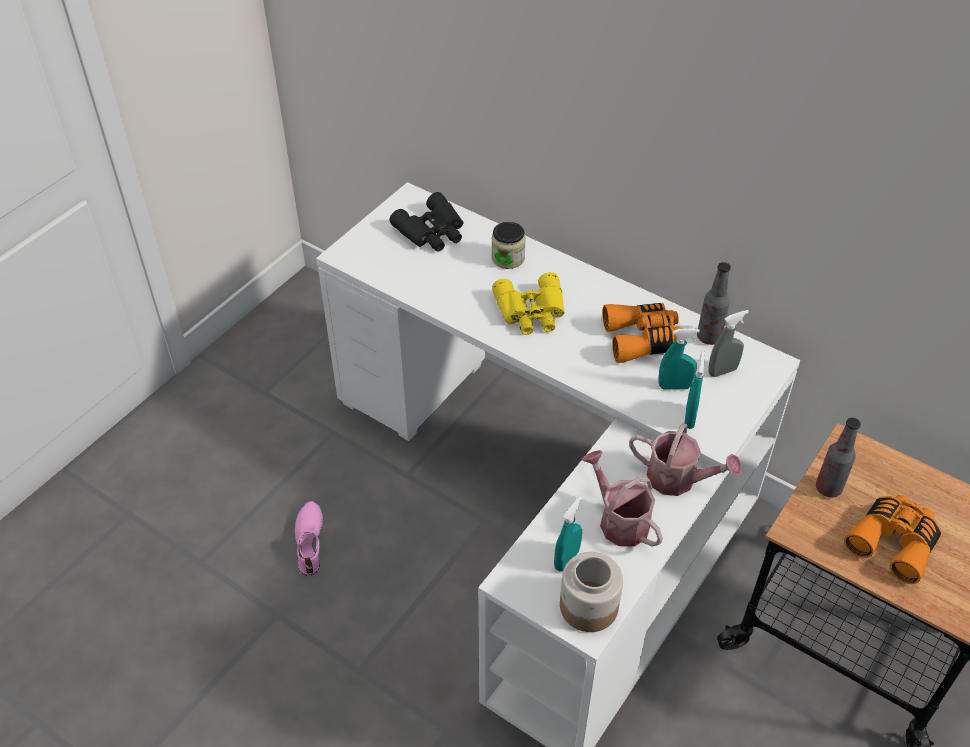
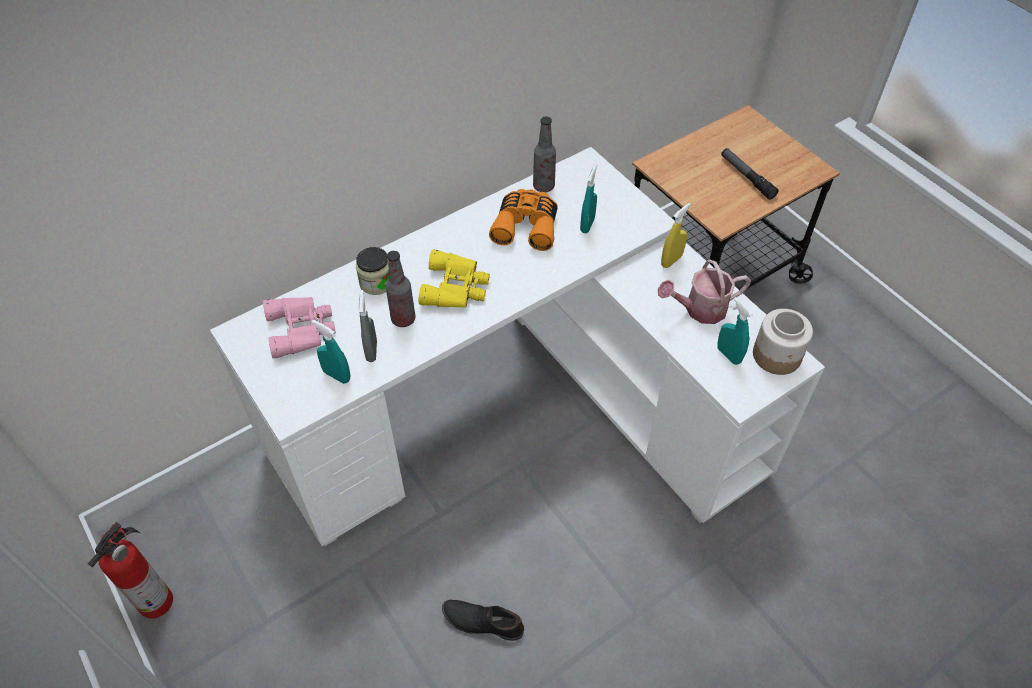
camera: 70 degrees left, 5 degrees up
(262, 322) = (157, 599): none -> fire extinguisher
(310, 541) = (483, 621): pink shoe -> black shoe
(432, 231) = (302, 329): black binoculars -> pink binoculars
(678, 479) = (671, 260): watering can -> yellow spray bottle
(690, 418) = (624, 227): turquoise spray bottle -> turquoise spray bottle (337, 375)
(722, 371) = (583, 192): grey spray bottle -> grey spray bottle (371, 351)
(828, 488) = (691, 190): bottle -> bottle (403, 319)
(893, 542) = (747, 177): orange binoculars -> flashlight

